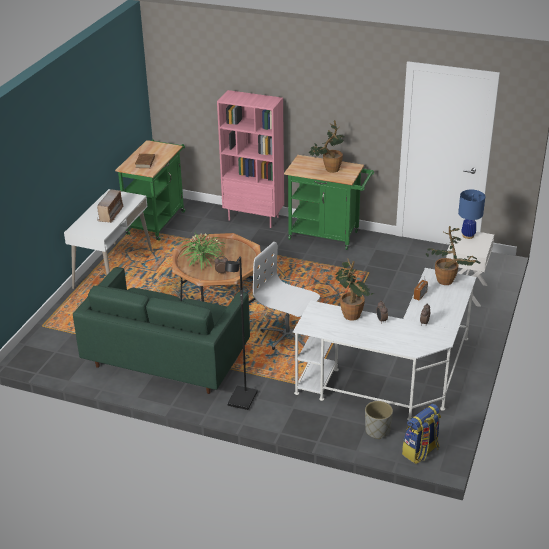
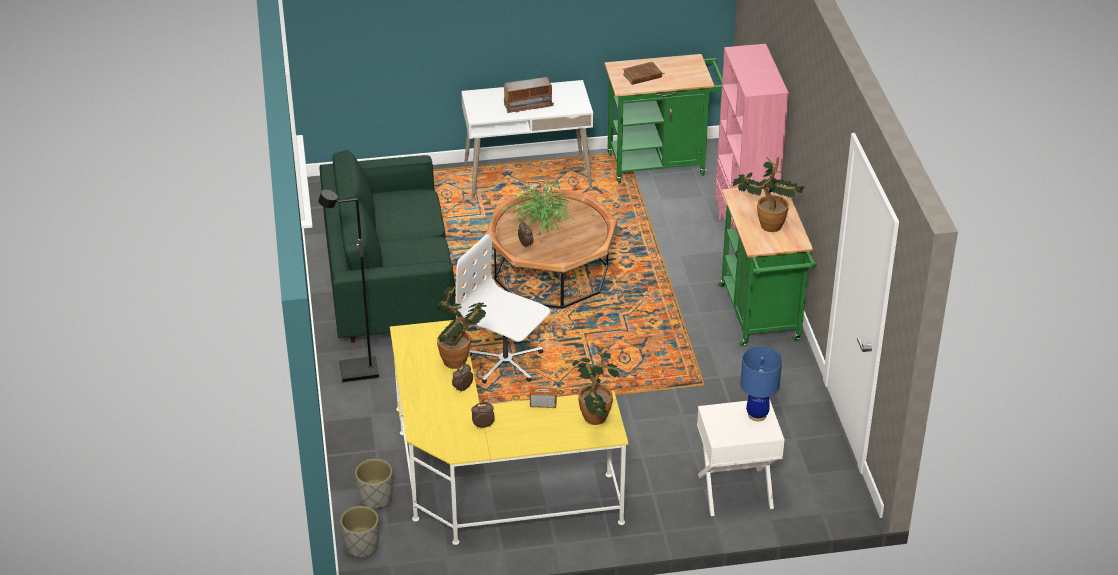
camera: 60 degrees right, 5 degrees up
(287, 335) = (505, 362): white office chair -> white office chair turned 60 degrees counterclockwise
(395, 378) = (487, 482): white desk -> yellow desk
(420, 452) = (361, 546): backpack -> grey planter

